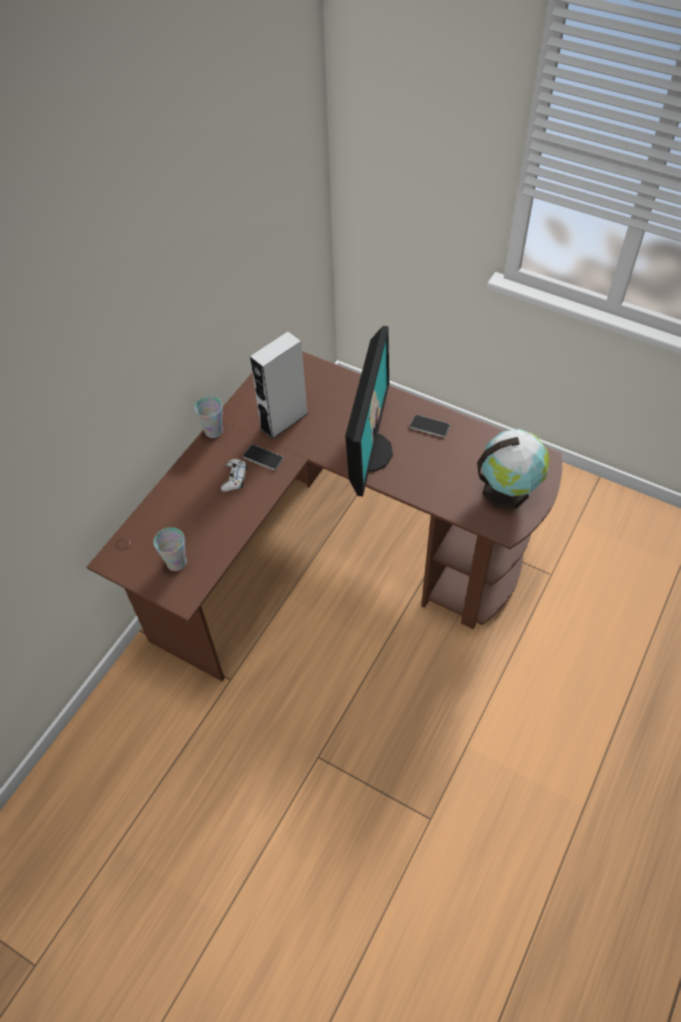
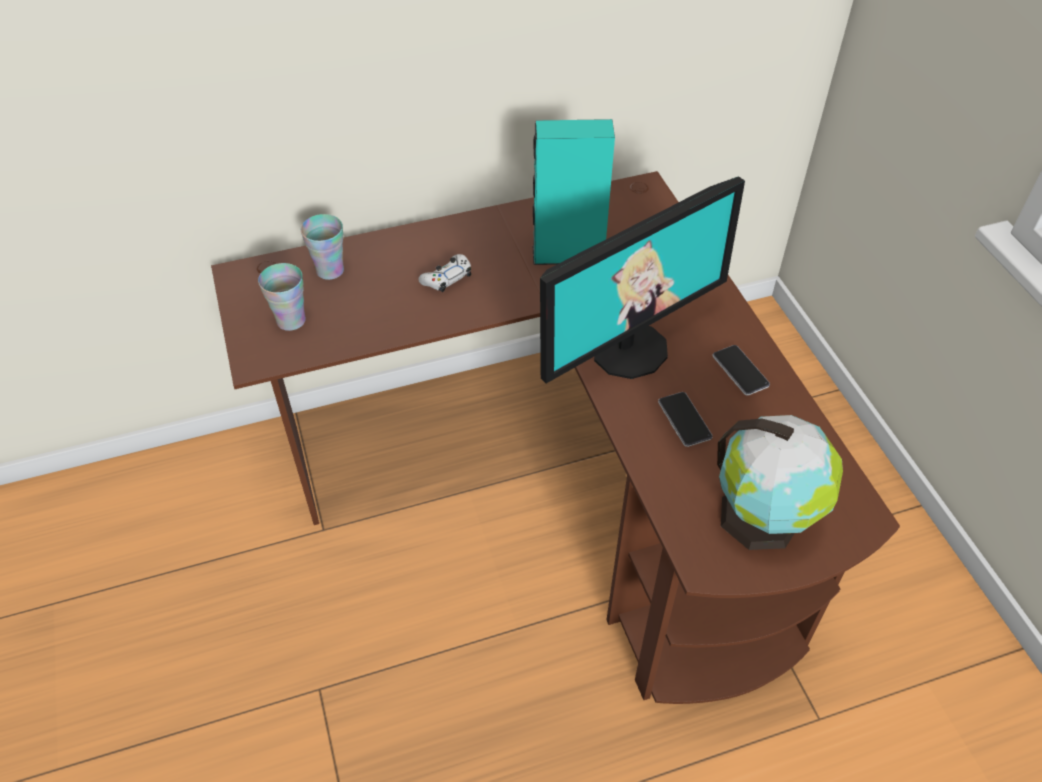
camera: 40 degrees right, 5 degrees down
(213, 431) = (481, 218): cup -> cup (330, 270)
(263, 458) = (501, 277): phone -> phone (684, 420)
(284, 421) = (568, 254): grey speaker -> turquoise speaker

